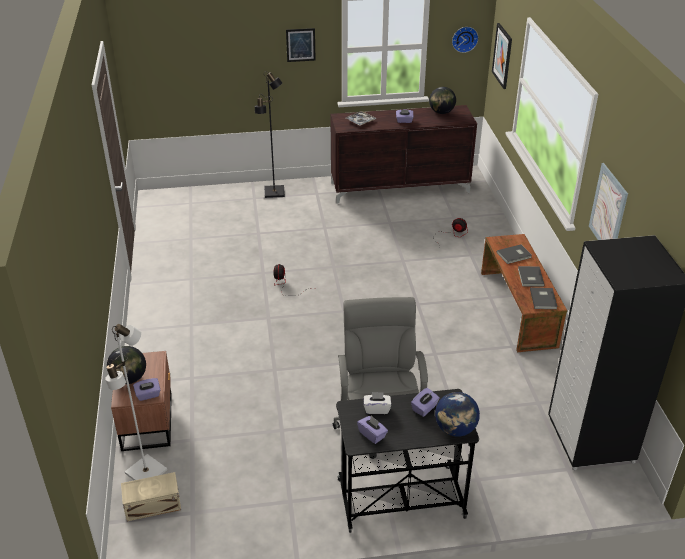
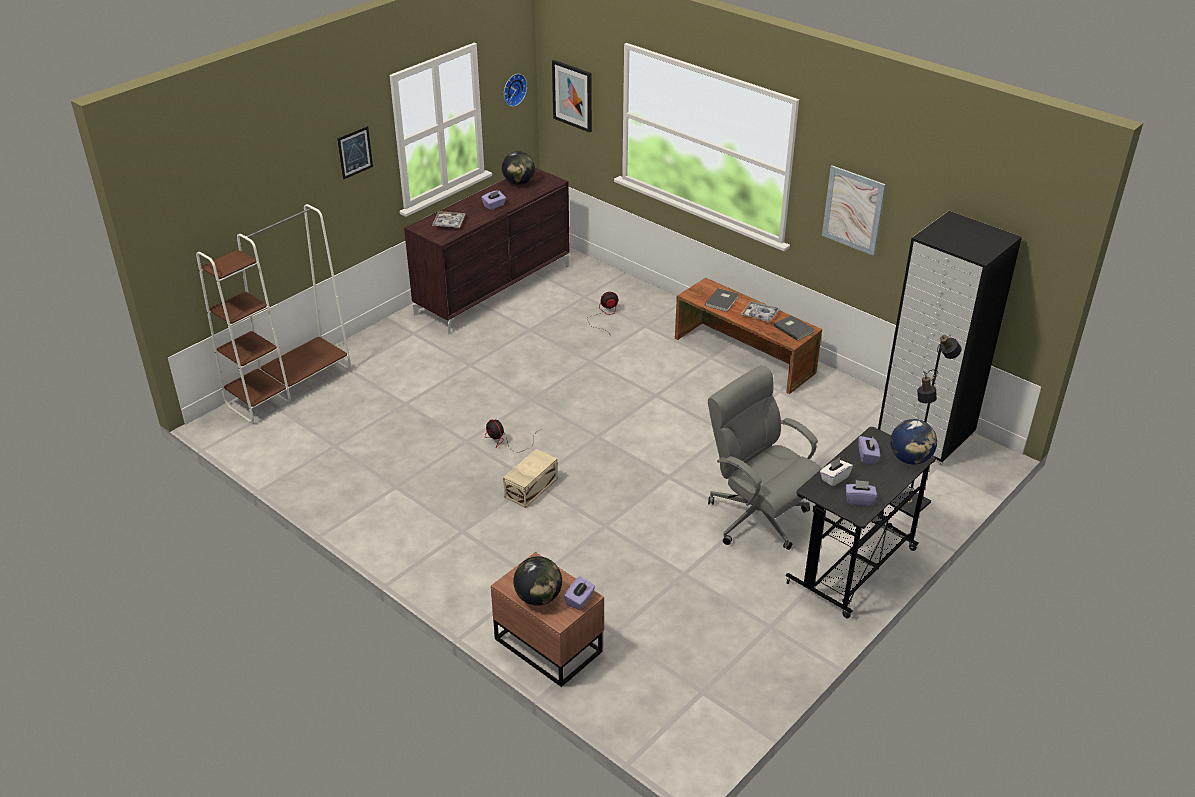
camera: 40 degrees left, 0 degrees up
(146, 472) = (611, 688): white floor lamp -> none
(152, 504) = (657, 710): beige storage box -> beige storage box (530, 488)
(211, 194) = (290, 387): none -> brown clothes rack
(274, 192) = (362, 352): black floor lamp -> black floor lamp (908, 503)
(530, 277) = (760, 315): grey book -> tray

